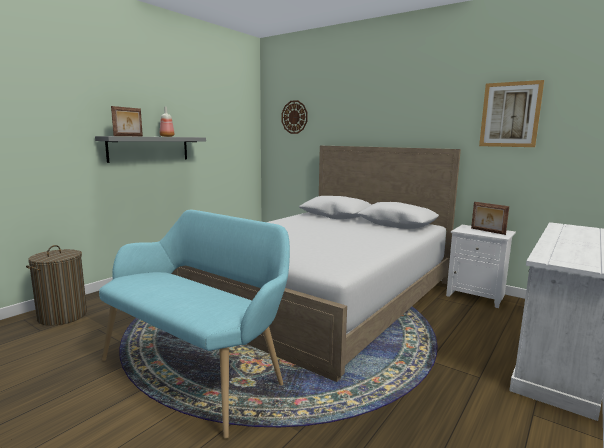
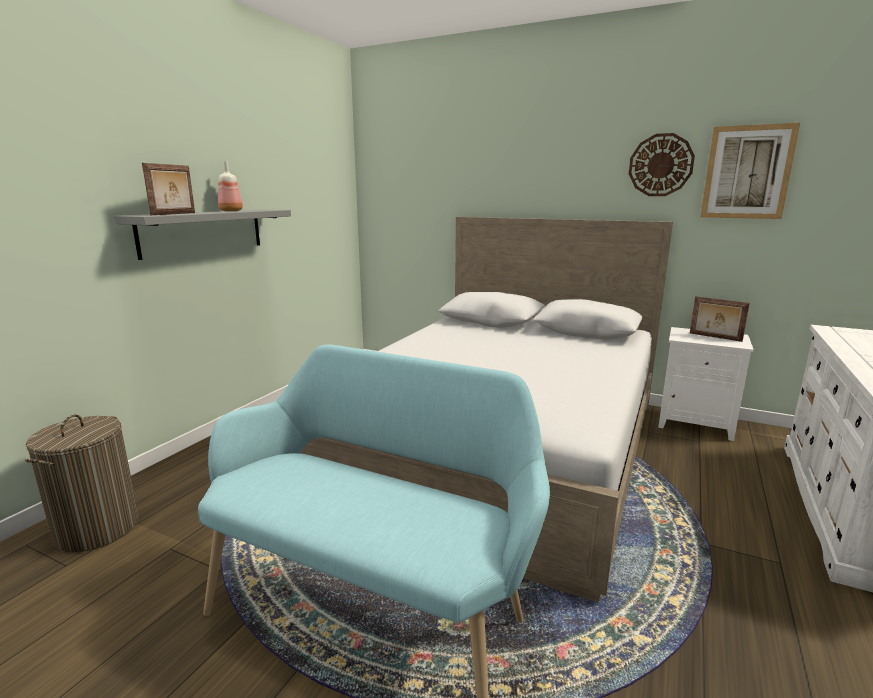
camera: 10 degrees left, 5 degrees up
(294, 117) = (412, 174): wall clock -> wall clock (660, 165)

